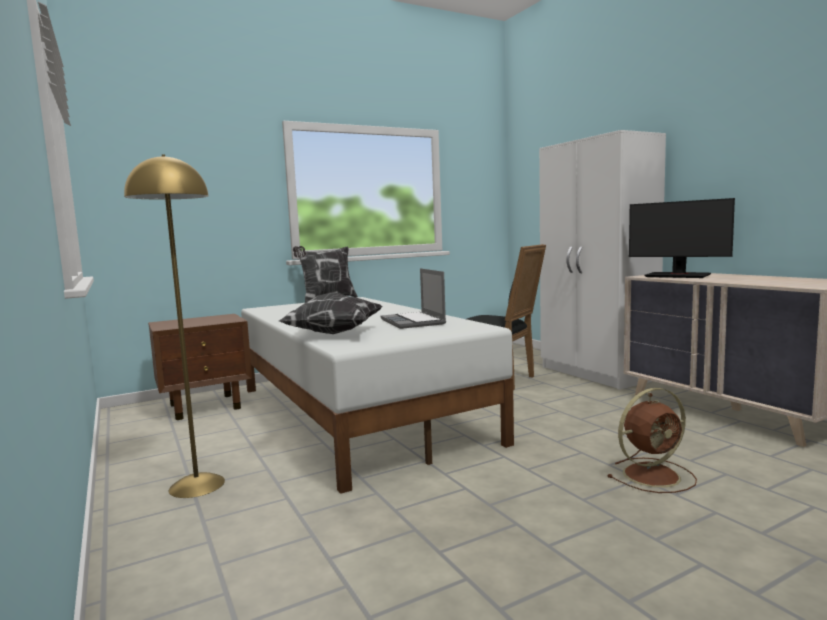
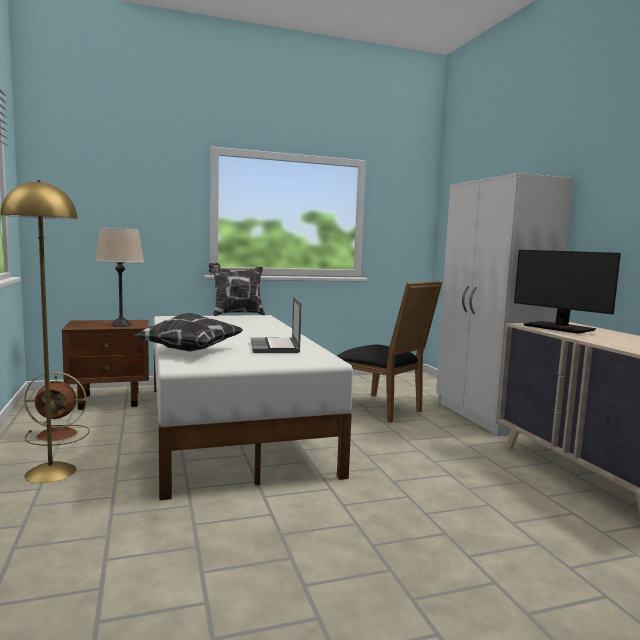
camera: 10 degrees right, 0 degrees up
(213, 320) = (121, 325): none -> beige table lamp
(653, 475) = (461, 532): brown fan -> brown fan (59, 435)

